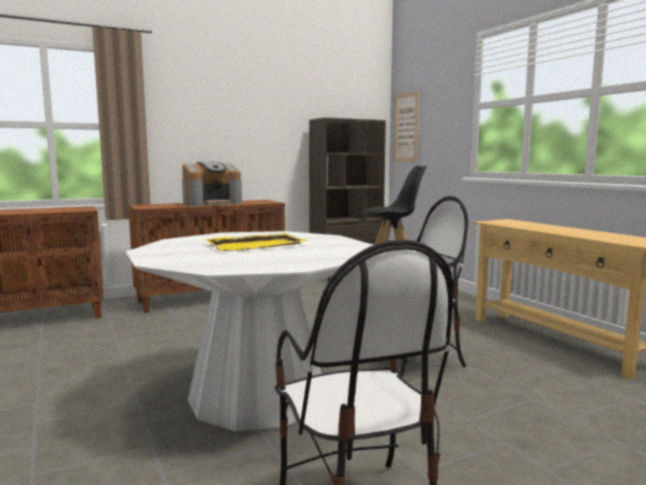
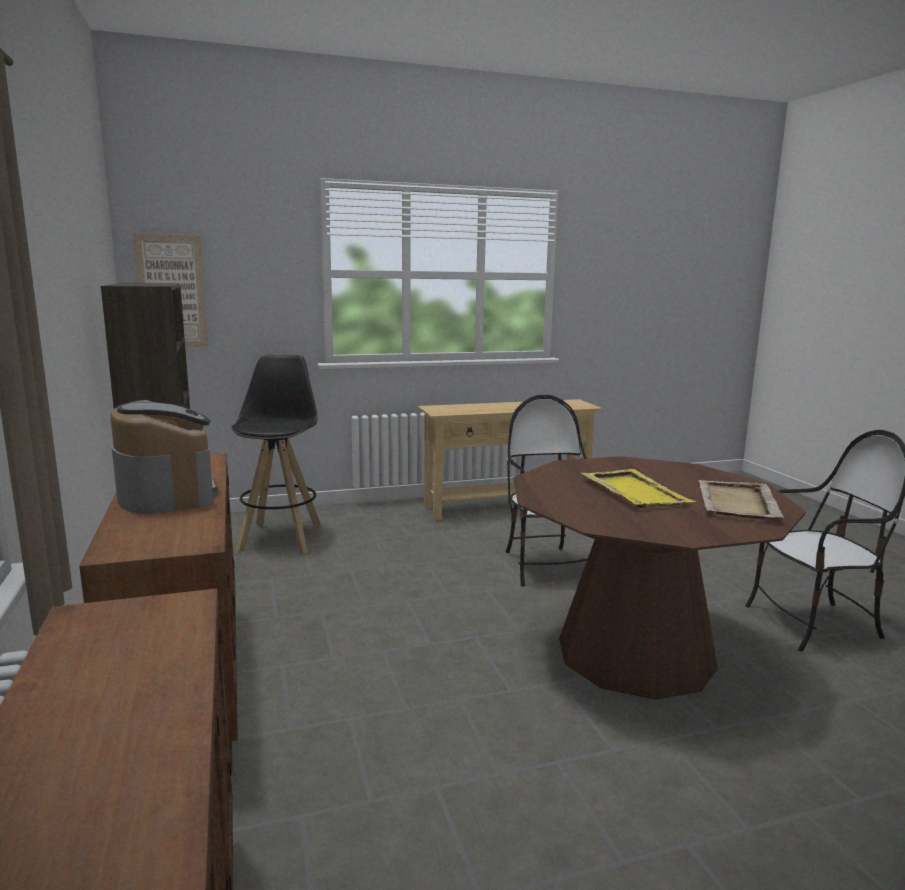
camera: 80 degrees left, 5 degrees up
(229, 261) = (737, 503): none -> beige tray
(258, 395) = (635, 653): white dining table -> brown dining table

